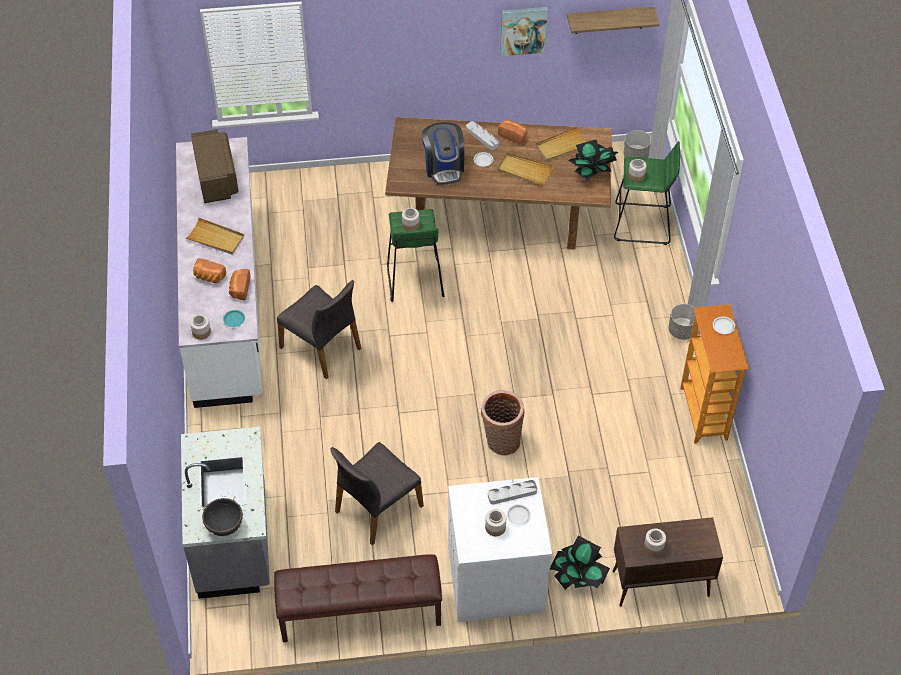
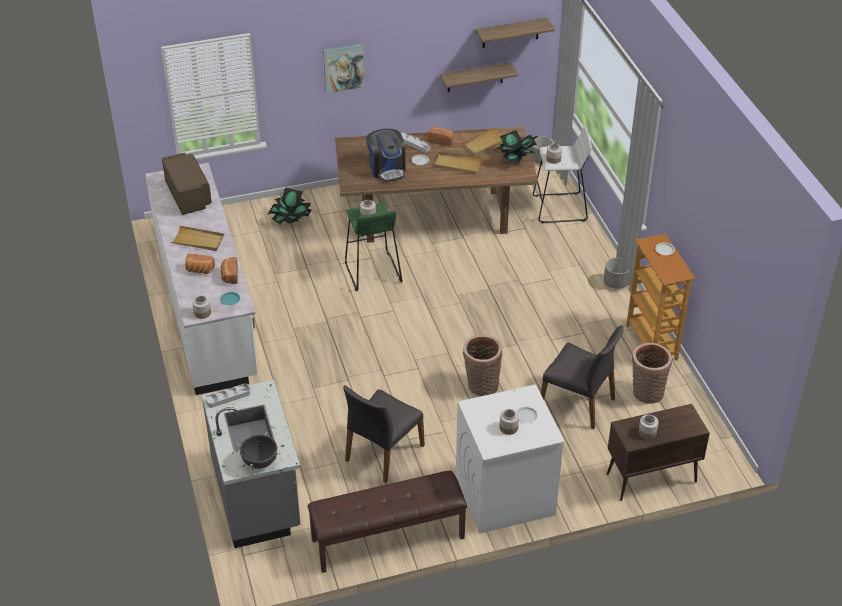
camera: 10 degrees left, 10 degrees down
(322, 348) = (302, 334): grey chair -> grey chair (578, 403)
(512, 493) = (516, 400): grey tray -> grey tray (228, 397)
(523, 30) = (439, 48): picture -> picture (343, 67)
(564, 63) = (475, 77): none -> shelf
(578, 577) = (577, 482): potted plant -> potted plant (290, 221)
(643, 224) = (560, 208): green stool -> white stool
(681, 478) = (646, 394): none -> basket

